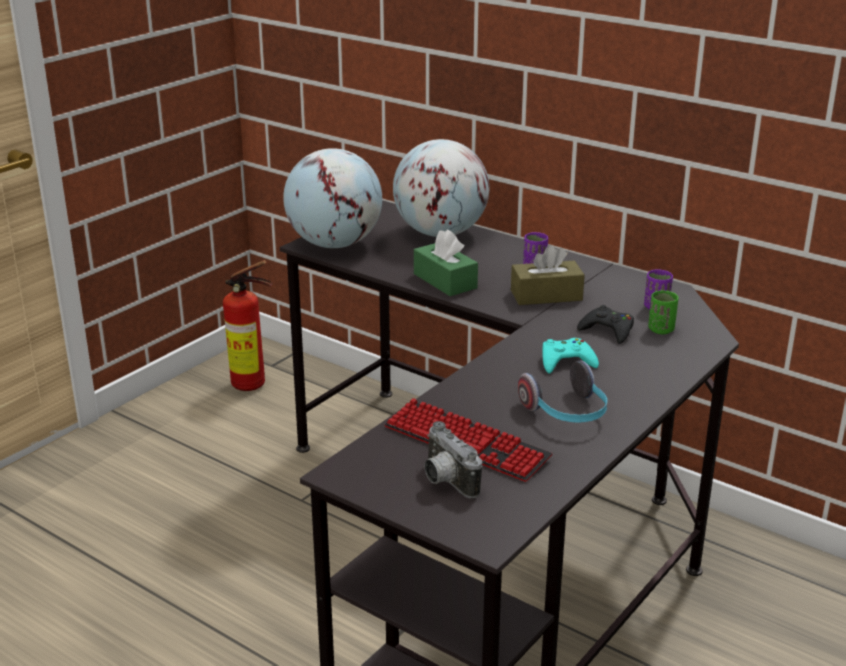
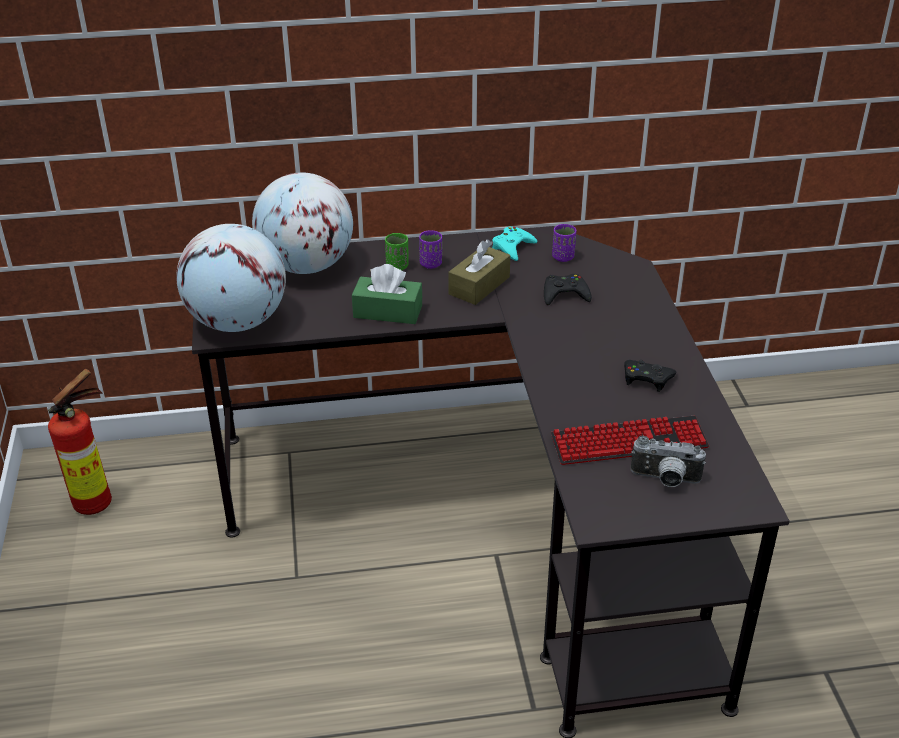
camera: 45 degrees left, 10 degrees up
(566, 361) = (581, 336): turquoise game controller -> turquoise game controller (513, 247)
(567, 413) = (647, 378): headphones -> black game controller
(661, 330) = (594, 275): green cup -> green cup (397, 266)

